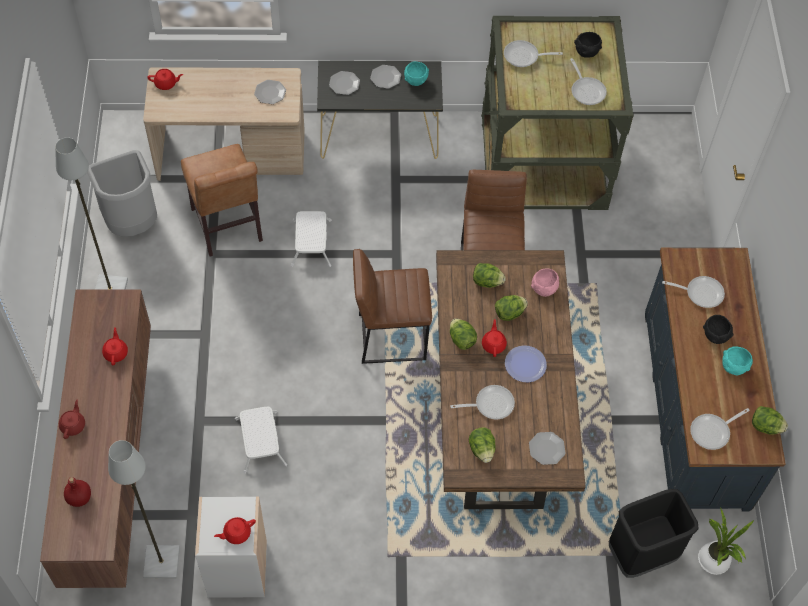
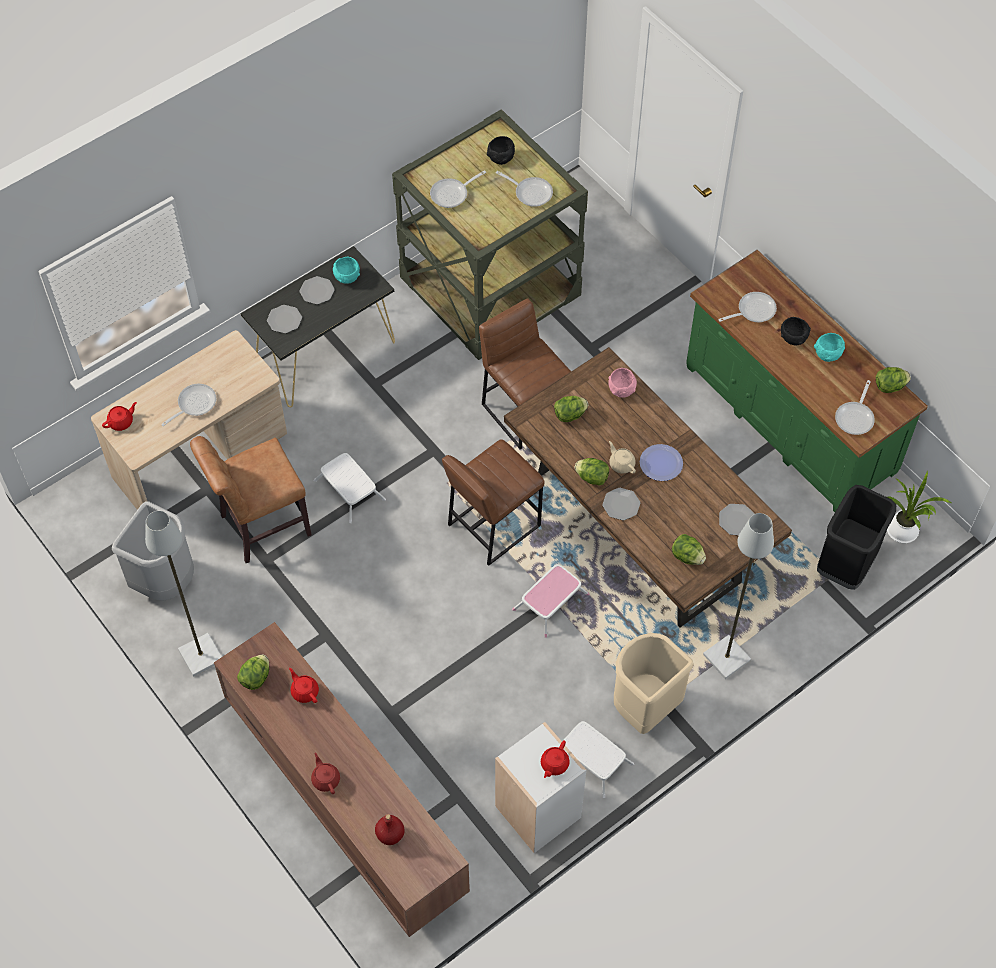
camera: 35 degrees left, 0 degrees up
(162, 563) = (469, 854): grey floor lamp -> grey floor lamp (727, 657)
(228, 228) = (260, 527): brown chair -> brown chair turned 120 degrees clockwise
(261, 441) = (461, 692): white step ladder -> white step ladder (592, 759)
(270, 92) = (229, 369): plate -> plate (621, 504)
(383, 421) = (550, 602): none -> pink step ladder
(384, 550) = (644, 707): none -> beige trash can
(490, 404) = (662, 515): frying pan -> frying pan (194, 404)
(493, 344) = (621, 464): red teapot -> beige teapot
(509, 313) = (611, 429): lettuce -> lettuce (255, 678)
(694, 410) = (790, 420): blue dresser -> green dresser

